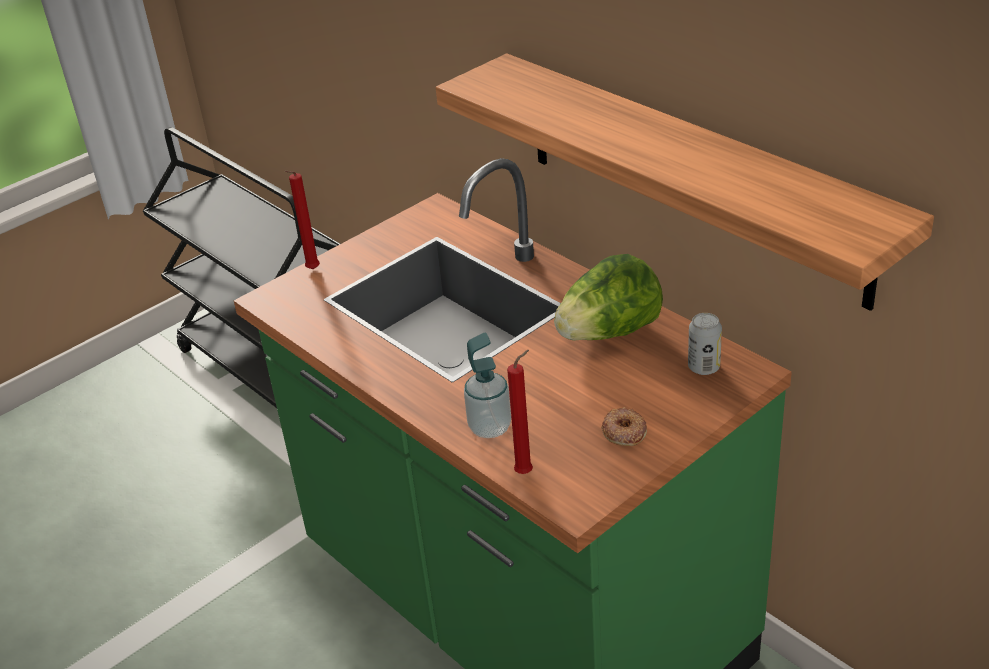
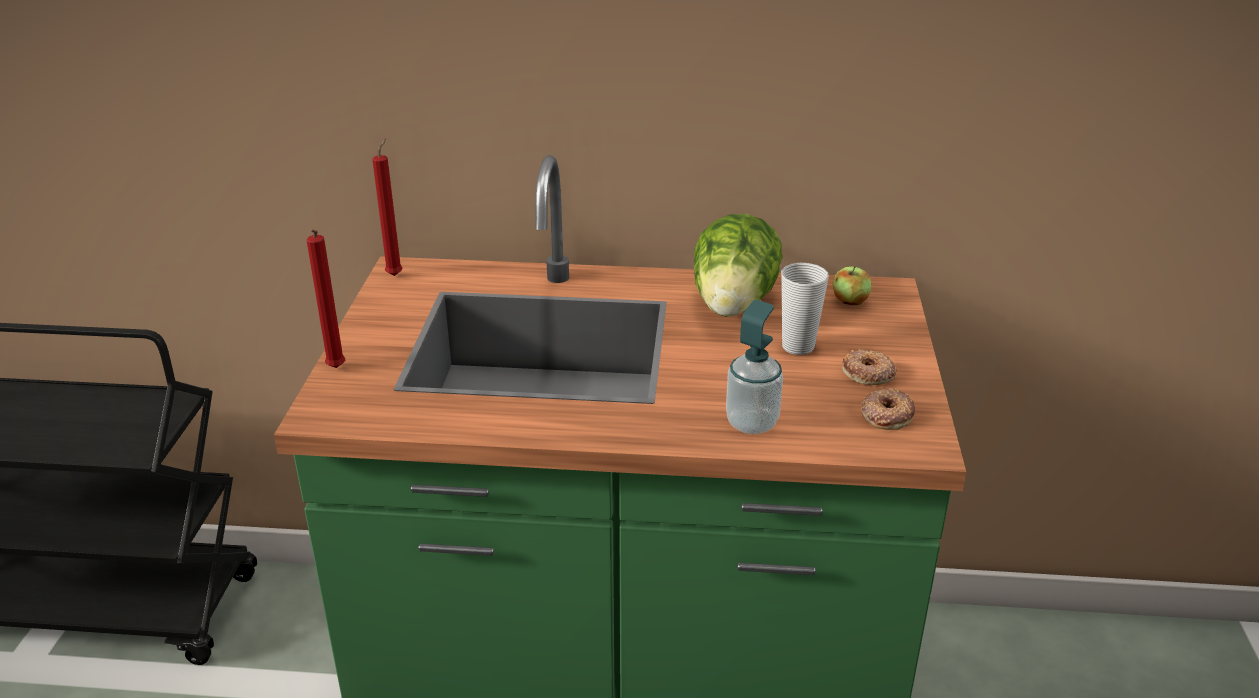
camera: 45 degrees left, 5 degrees down
(526, 472) = (842, 442): red candle -> red candle (396, 274)
(587, 469) = (886, 414): none -> donut
(606, 386) = (798, 346): none -> cup
(691, 176) = (776, 111): shelf -> none
(703, 367) = (850, 301): can -> apple

